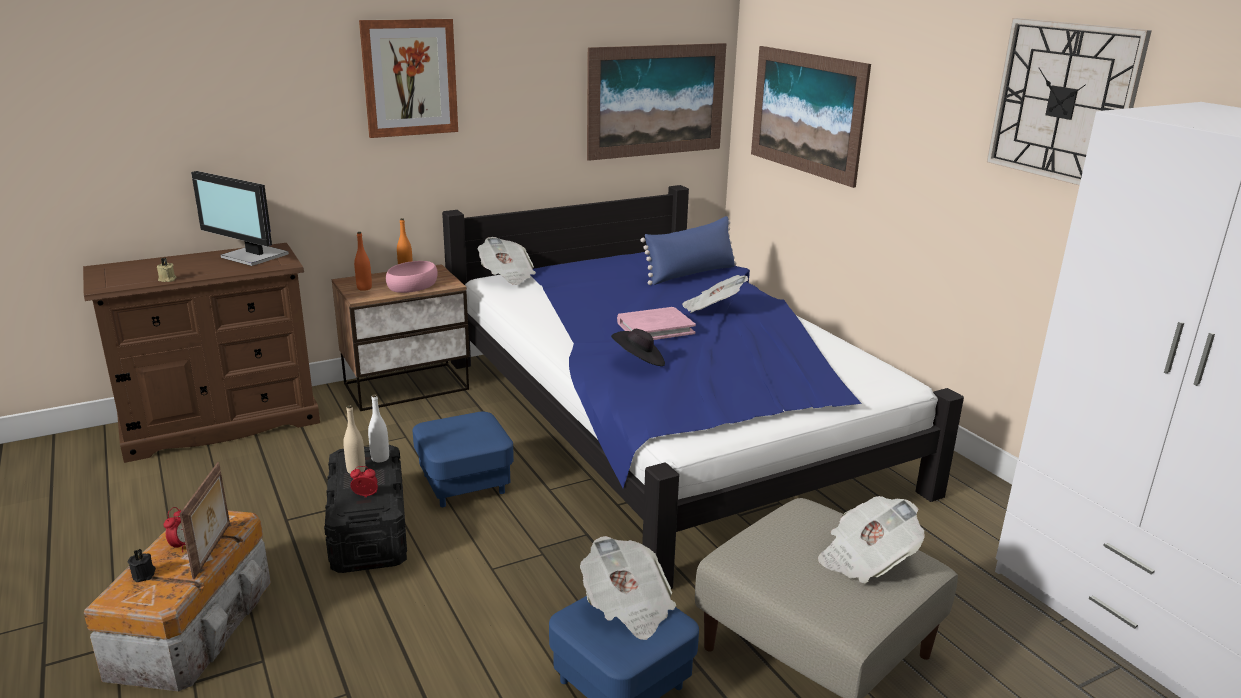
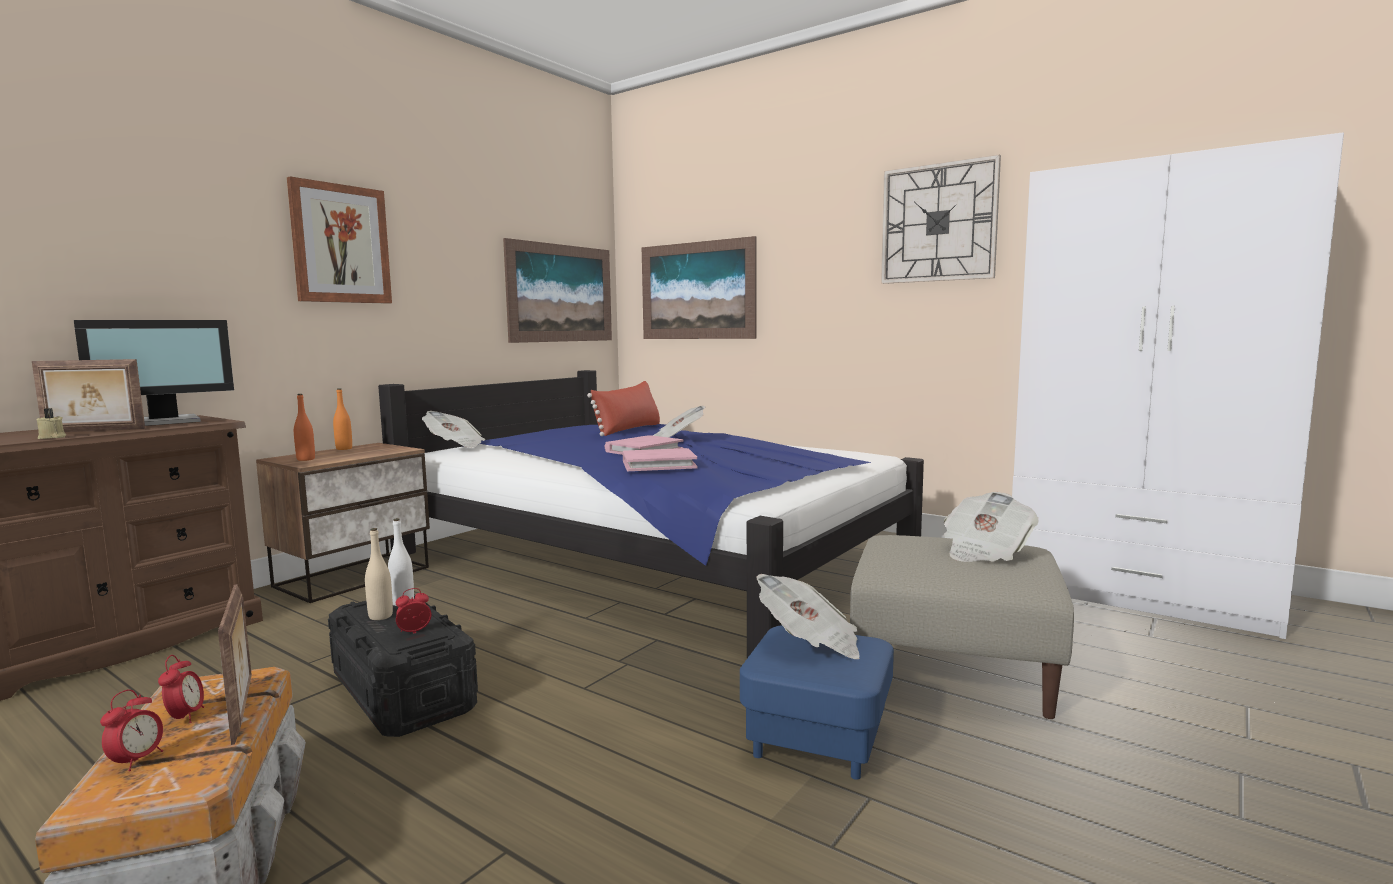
camera: 25 degrees left, 15 degrees down
(144, 574) = (137, 760): black candle -> alarm clock
(198, 269) = (93, 431): none -> picture frame
(253, 256) = (166, 422): monitor -> monitor turned 45 degrees counterclockwise
(412, 284) = (361, 453): pink bowl -> none
(464, 484) = (488, 632): blue ottoman -> none
(639, 361) = (658, 464): black hat -> pink book
(691, 274) = (628, 430): blue pillow -> red pillow

